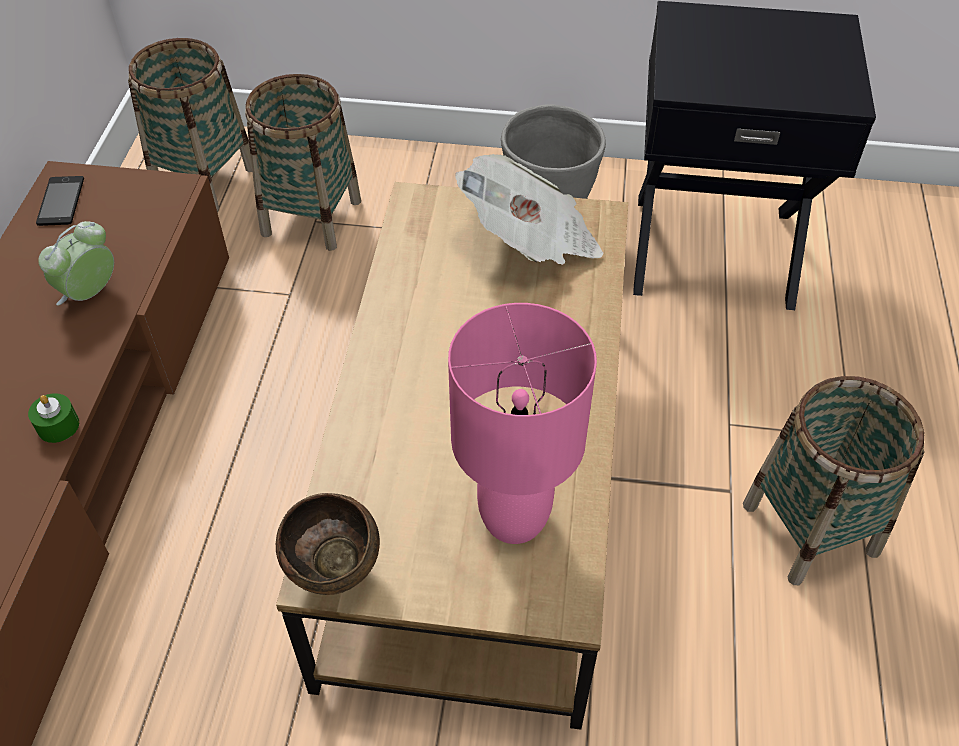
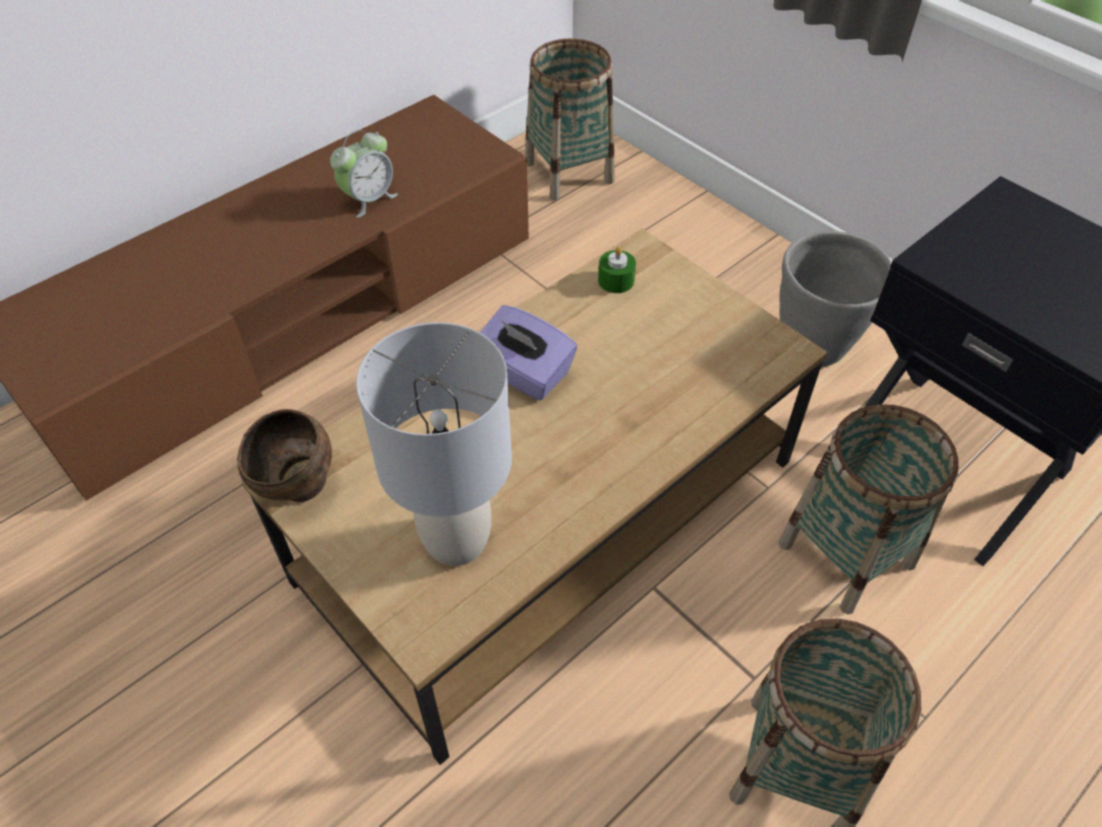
camera: 40 degrees right, 0 degrees up
(58, 426) = (263, 277): green candle -> green candle (616, 280)
(61, 201) = (413, 126): phone -> none
(90, 293) = (368, 199): alarm clock -> alarm clock turned 150 degrees clockwise
(311, 217) = (619, 241): basket -> basket (846, 553)
(425, 355) = (523, 373): none -> purple tissue box
(514, 517) = (458, 540): pink table lamp -> grey table lamp
(531, 241) = (703, 335): newspaper -> none

